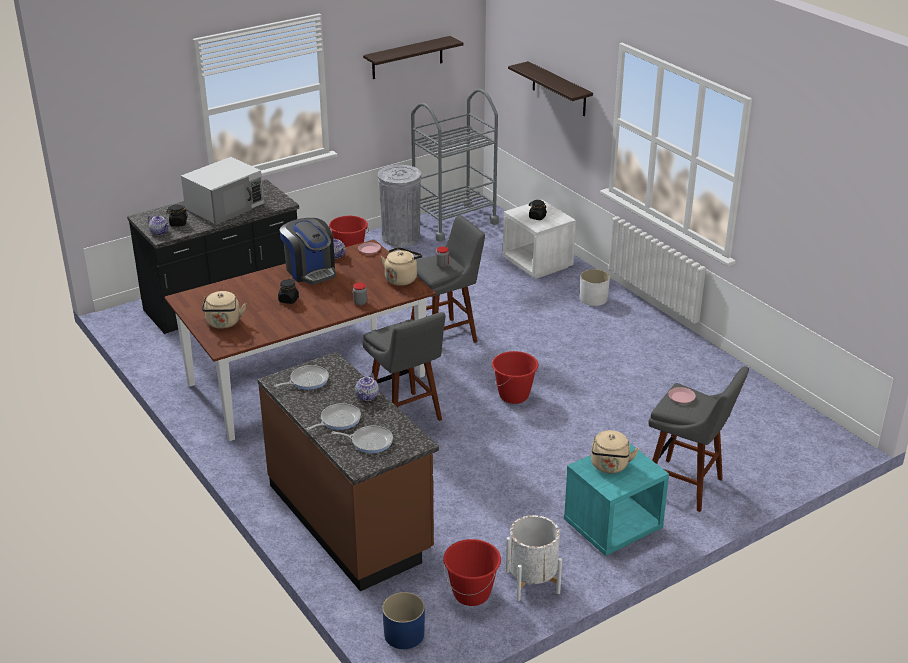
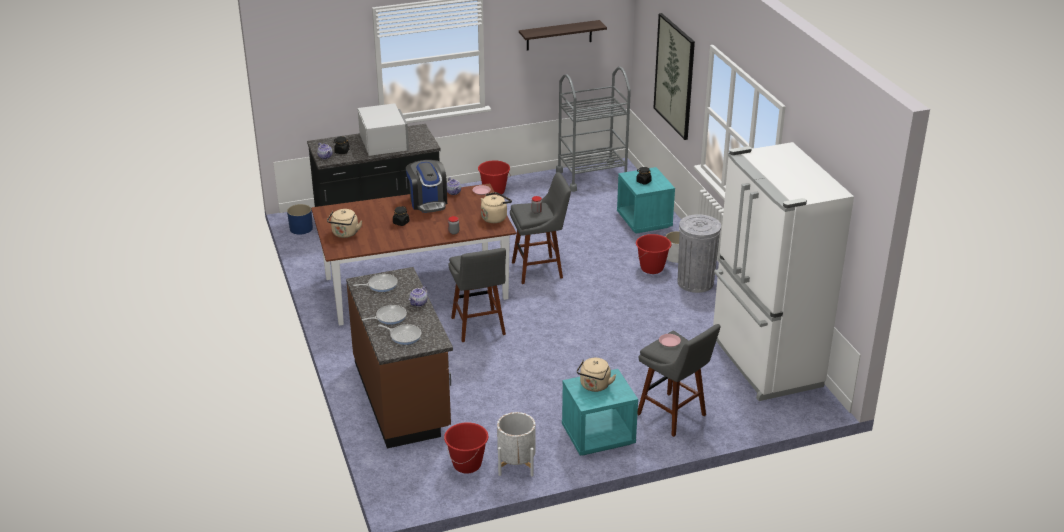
camera: 15 degrees right, 0 degrees up
(225, 206) = (383, 142): white microwave -> white microwave turned 75 degrees counterclockwise
(401, 237) = (541, 184): grey trash can -> grey trash can (695, 282)
(404, 634) = (404, 483): blue planter -> blue planter (301, 228)
(514, 396) = (571, 325): red bucket -> red bucket (652, 268)
(538, 264) = (644, 221): white nightstand -> turquoise nightstand
(559, 89) = (674, 76): shelf -> picture
(753, 406) = (763, 363): none -> white fridge

